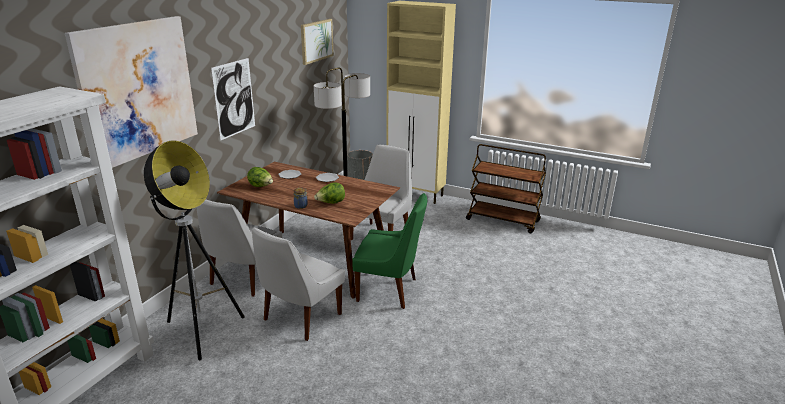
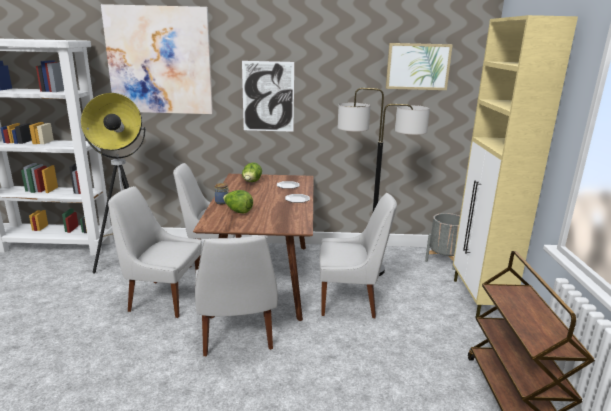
camera: 65 degrees right, 5 degrees down
(389, 290) = (237, 336): green chair -> white chair

